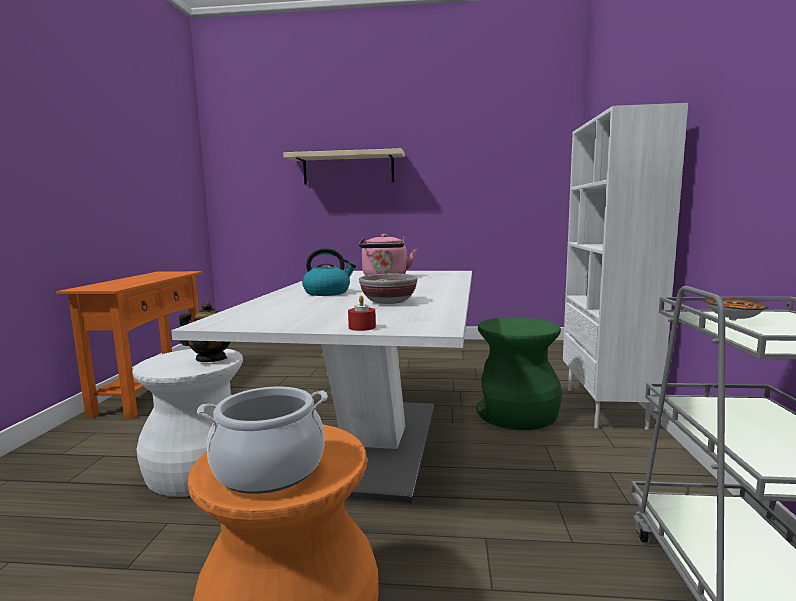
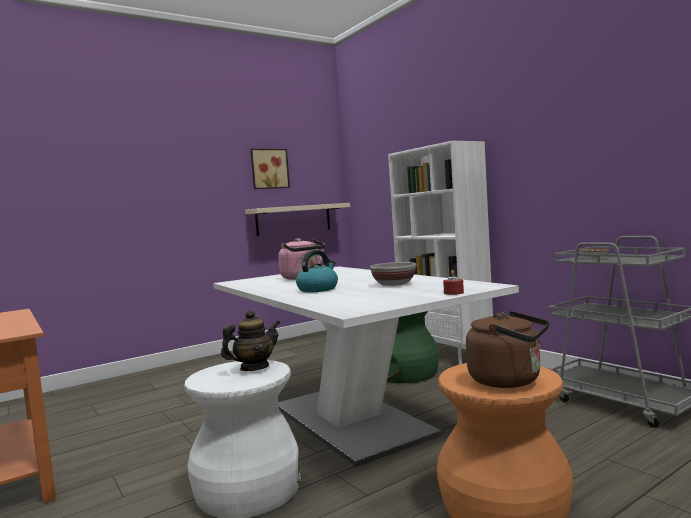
camera: 40 degrees left, 5 degrees down
(269, 469) = (509, 380): cooking pot -> brown kettle
(348, 168) = (142, 181): beige shelf -> beige shelf (293, 219)
(480, 155) = (269, 169): none -> picture

